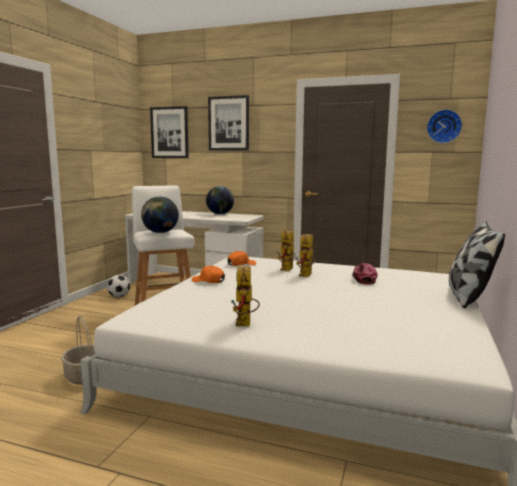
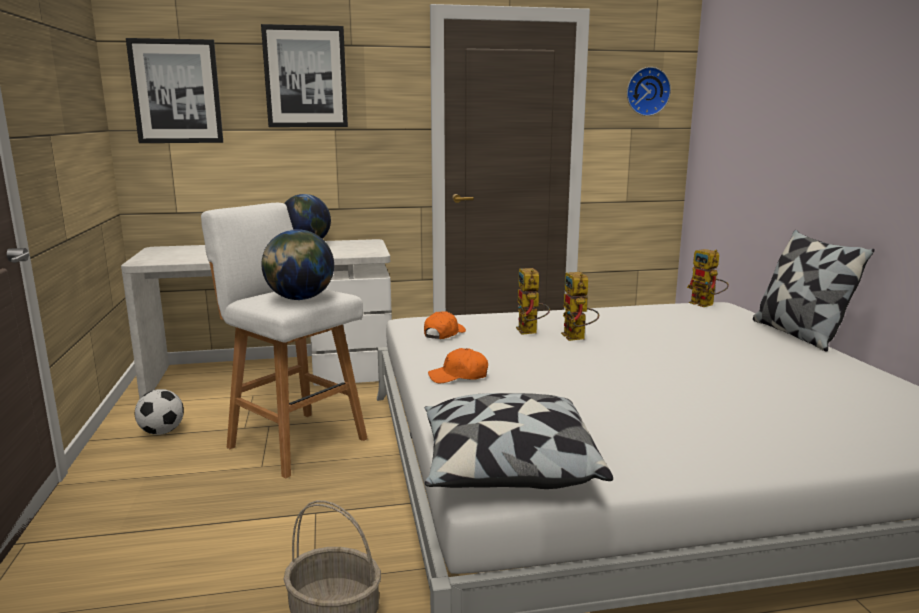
camera: 30 degrees left, 5 degrees up
(150, 316) = (506, 468): none -> pillow
(245, 324) = (664, 443): toy robot -> toy robot (706, 305)
(363, 278) = (649, 328): cap -> none

